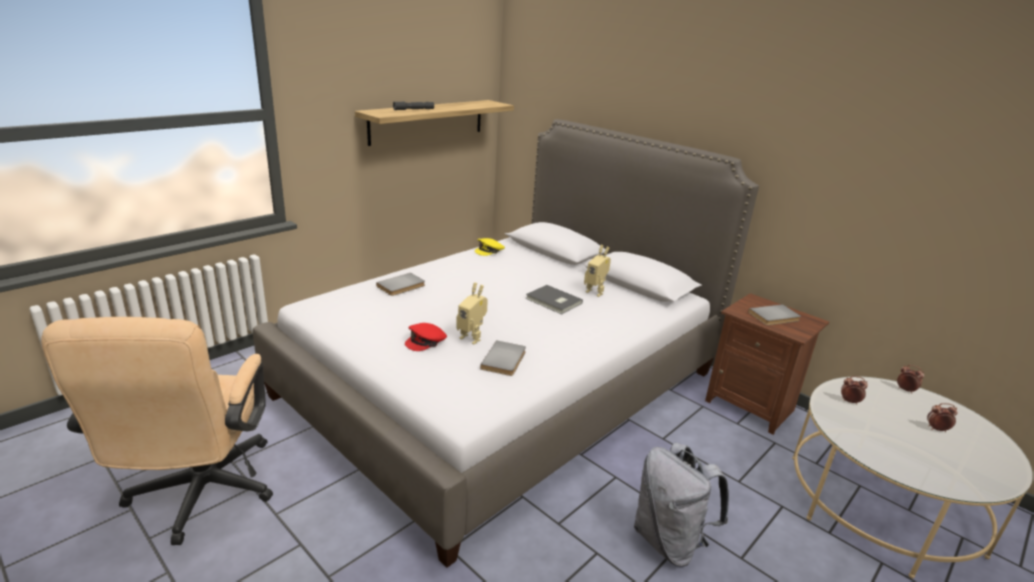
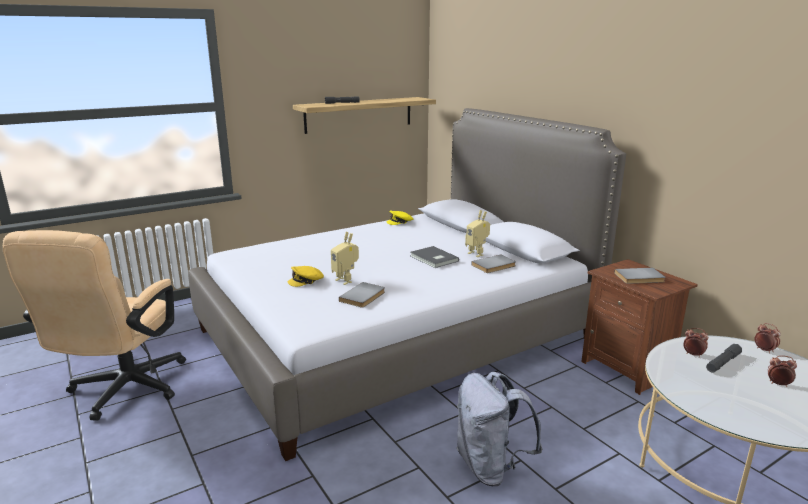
camera: 15 degrees right, 5 degrees down
(402, 286) = (309, 243): grey book -> grey book (494, 266)
(426, 341) = (306, 281): red cap -> yellow cap
(879, 409) = (722, 363): none -> grey flashlight

